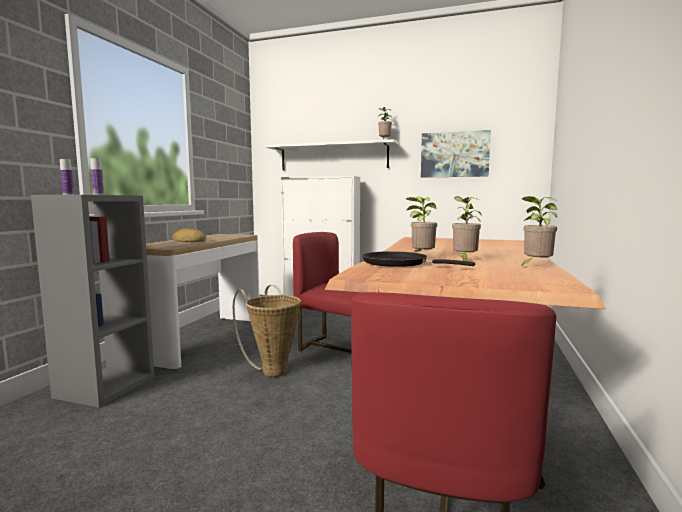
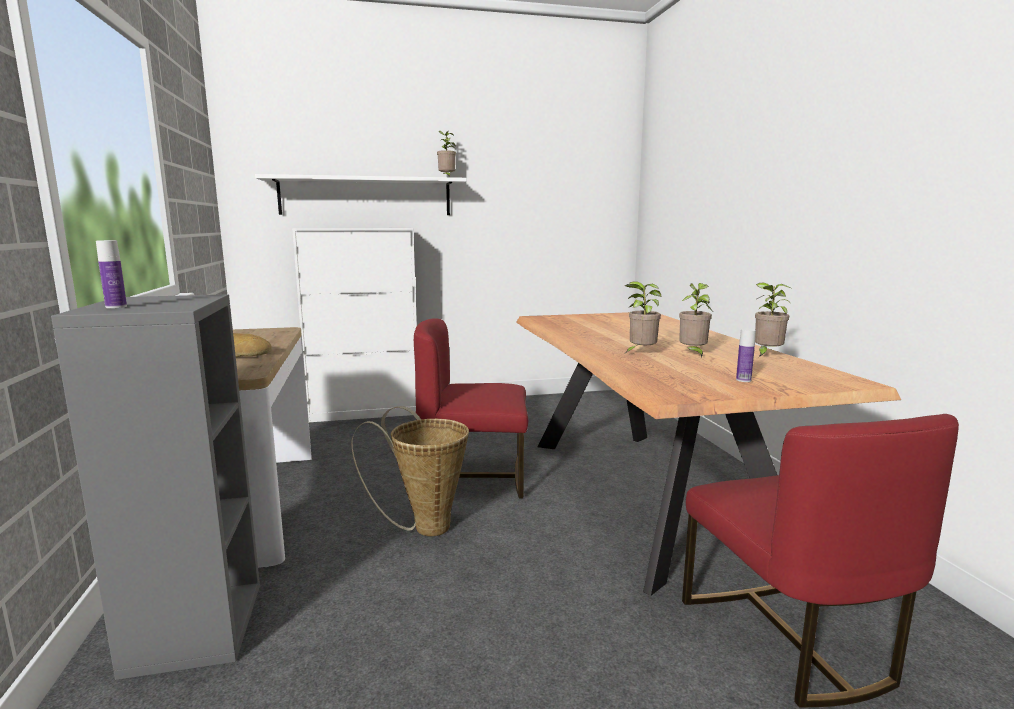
camera: 30 degrees left, 5 degrees up
(98, 194) = (188, 304): bottle -> bottle (743, 380)
(399, 263) = (653, 368): black frying pan -> none
(454, 154) = (534, 200): picture -> none

